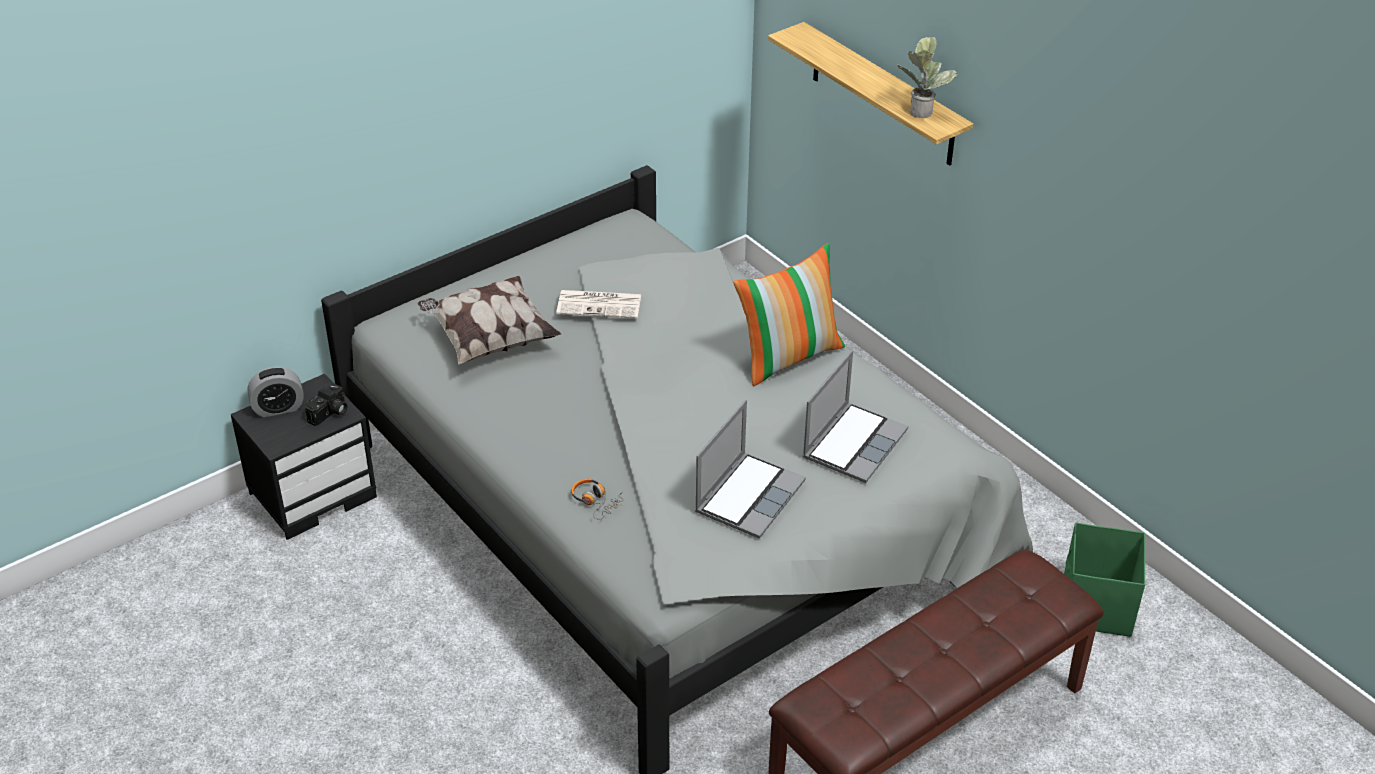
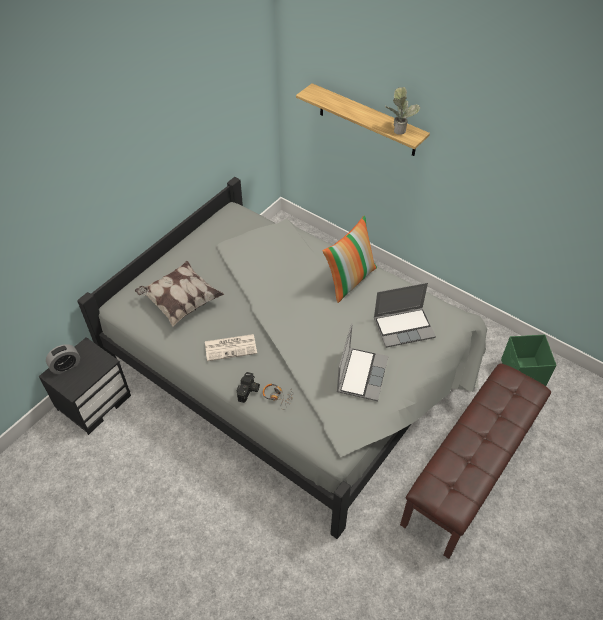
camera: 15 degrees left, 10 degrees up
(330, 414) = (97, 363): camera -> camera (249, 391)
(600, 304) = (236, 268): newspaper -> newspaper (231, 347)
(854, 443) = (404, 327): laptop -> laptop turned 60 degrees clockwise

